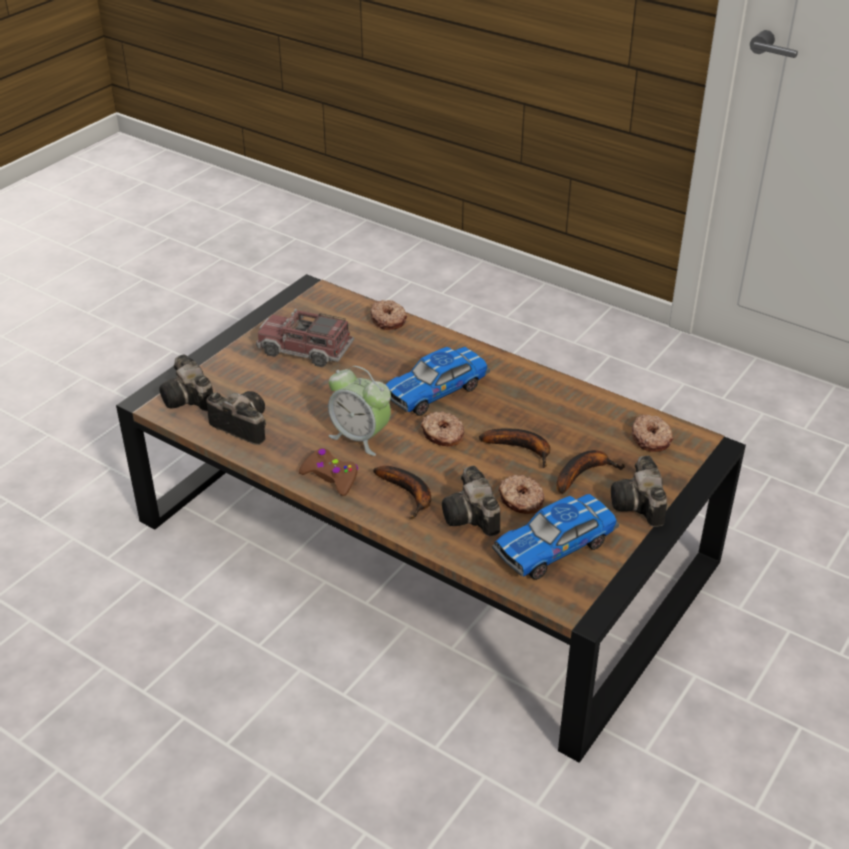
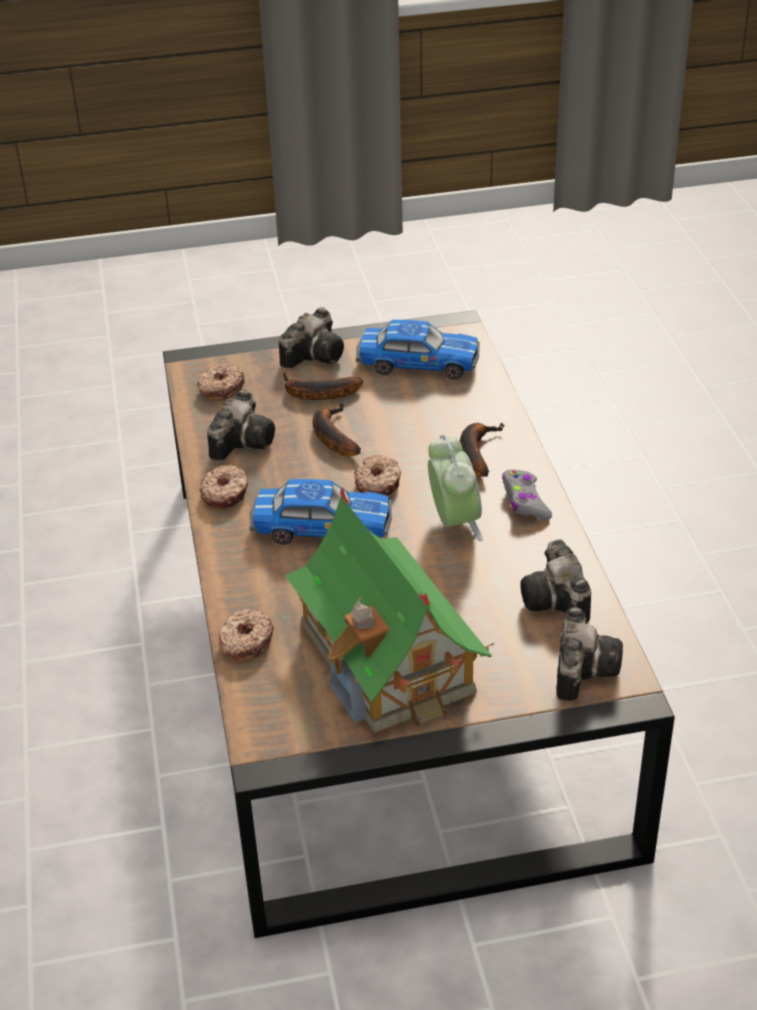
camera: 135 degrees left, 0 degrees up
(305, 350) = (387, 657): toy truck -> toy house
(331, 477) = (525, 501): brown game controller -> grey game controller
(472, 517) = (449, 410): camera -> camera (244, 441)
(521, 501) = (395, 402): donut -> donut (226, 493)

